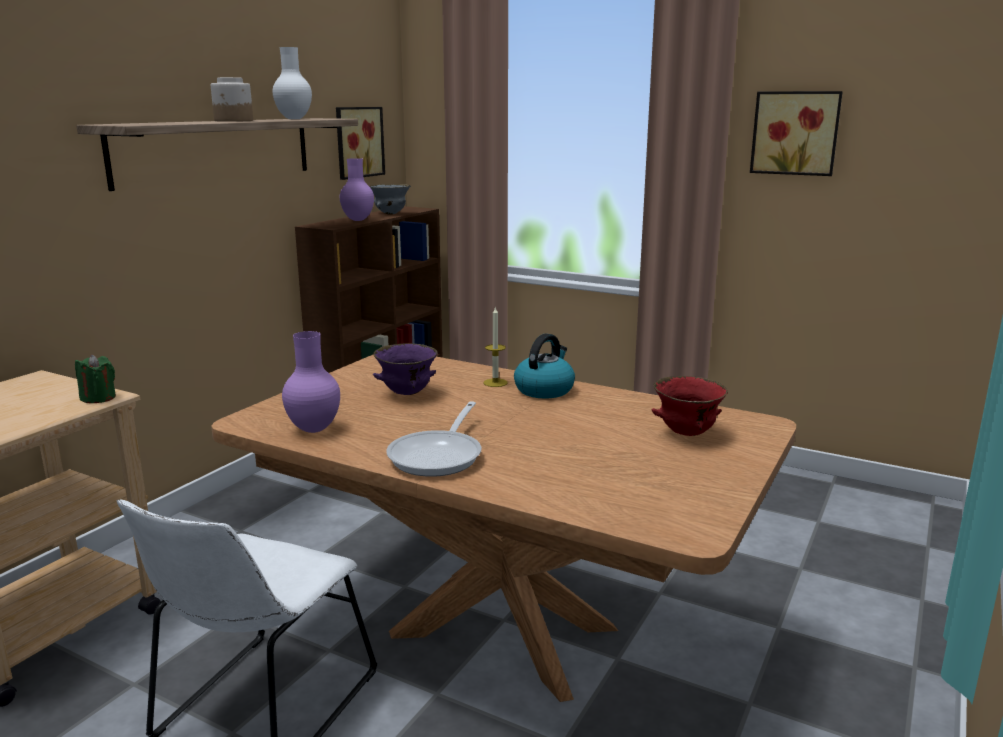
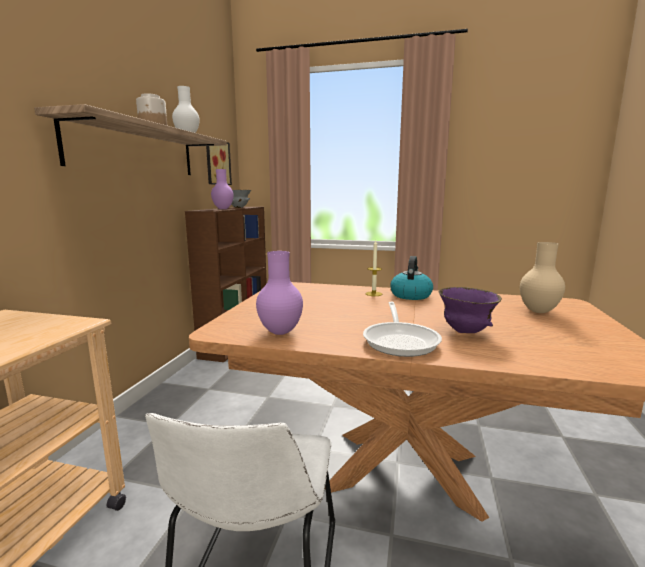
camera: 15 degrees left, 5 degrees down
(98, 398) = (73, 324): green candle -> none
(406, 394) = (322, 304): purple bowl -> purple bowl (465, 332)
(686, 434) = (537, 311): red bowl -> beige vase
(795, 133) = (482, 152): picture -> none

